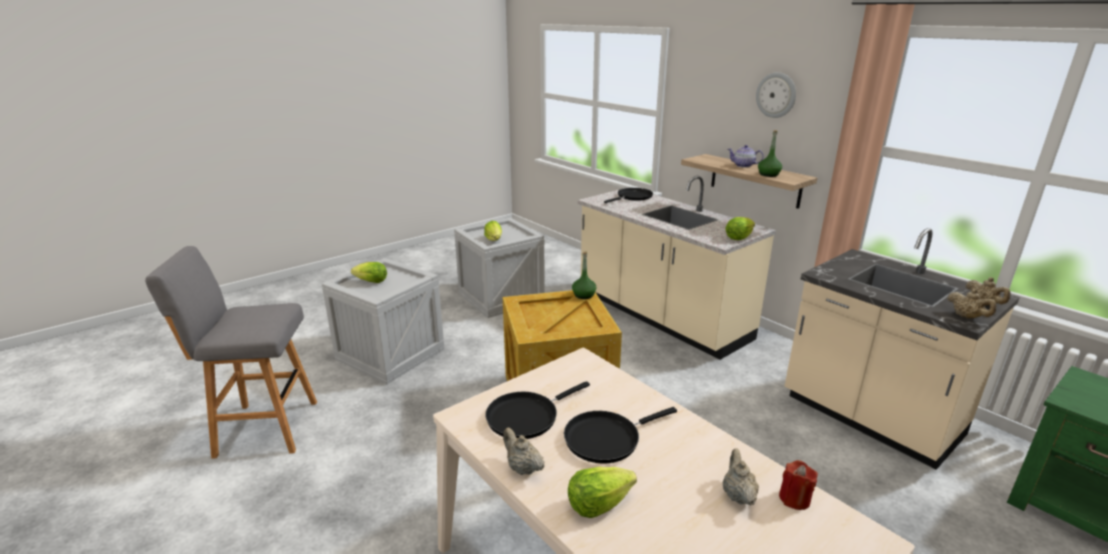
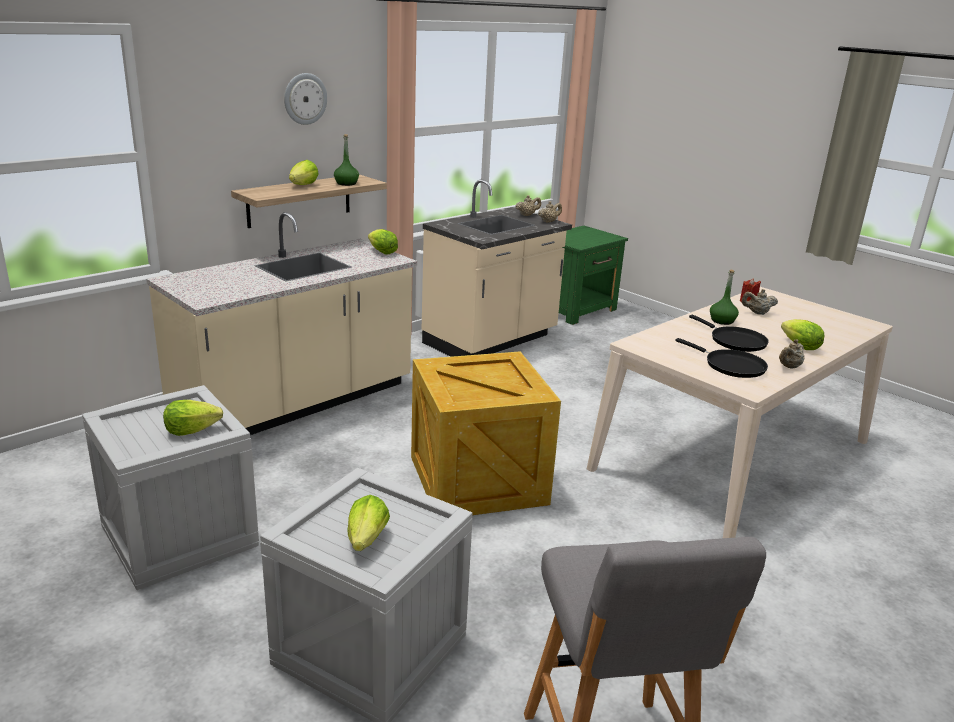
camera: 95 degrees left, 0 degrees up
(583, 295) = (434, 364): green bottle -> green bottle (722, 321)
(633, 197) = (204, 279): black frying pan -> none
(743, 166) = (304, 185): teapot -> lettuce

